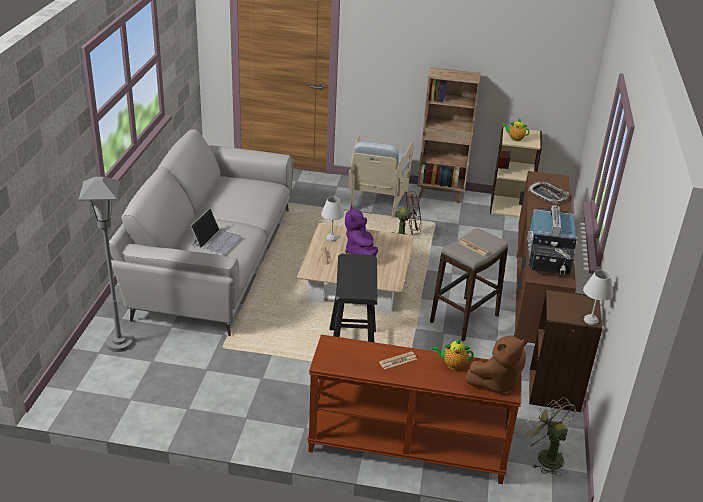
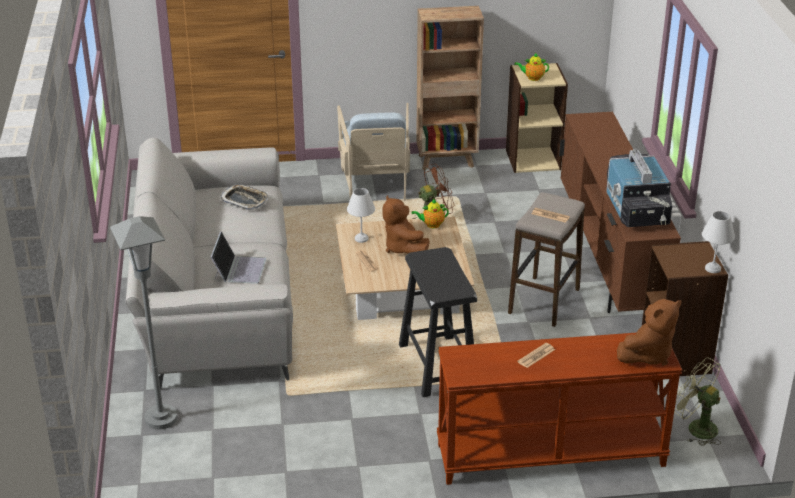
camera: 15 degrees left, 0 degrees up
(360, 252) = (403, 248): purple plush toy -> brown plush toy
(452, 365) = (594, 347): teapot -> teapot (431, 225)
(547, 195) = (601, 138): tray -> tray (244, 200)

